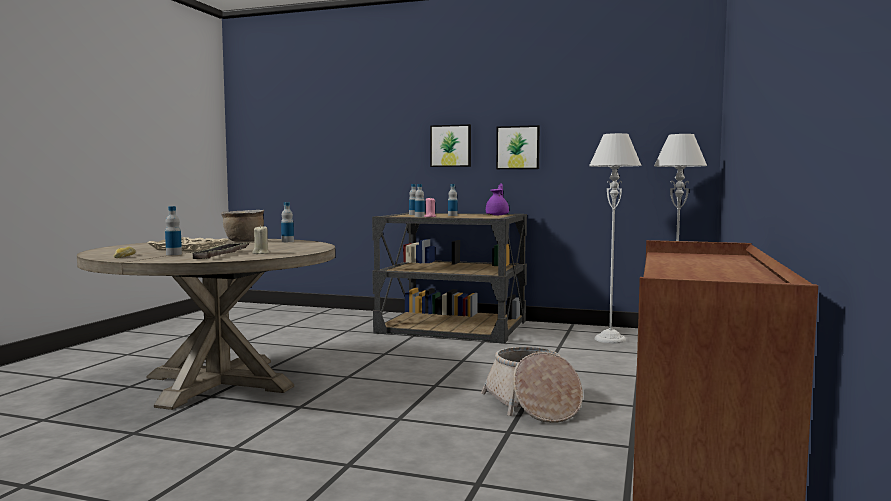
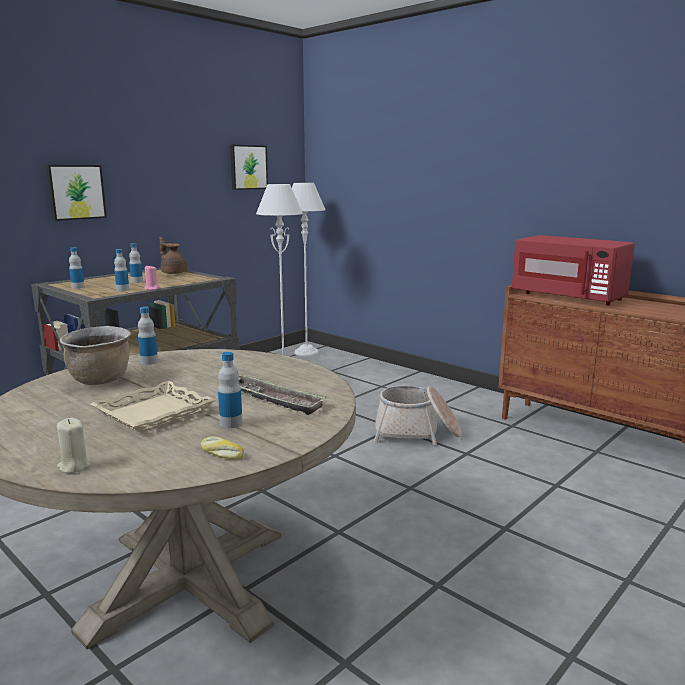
camera: 65 degrees left, 10 degrees up
(261, 253) = (284, 382): beige candle -> beige candle (74, 466)
(497, 215) = (173, 273): purple teapot -> brown teapot
(518, 147) = (154, 193): picture -> picture (248, 167)
(695, 261) = (569, 297): none -> red microwave

